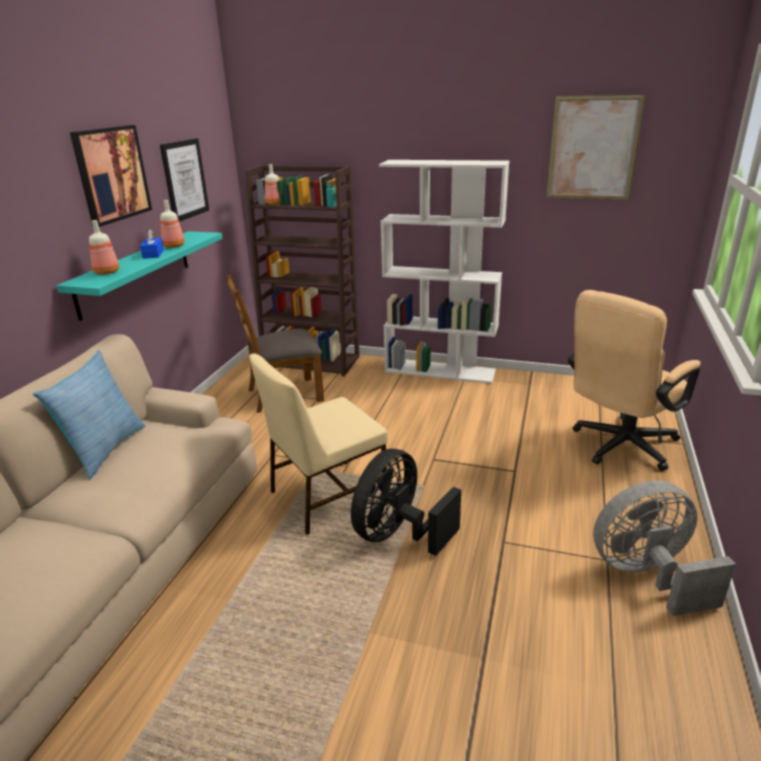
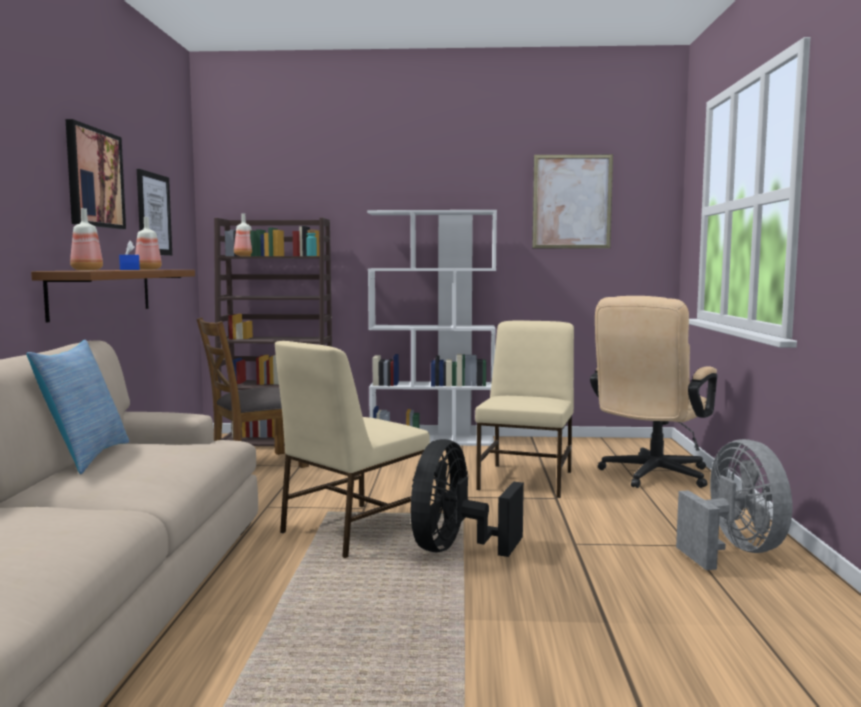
camera: 15 degrees left, 20 degrees down
(135, 272) = (102, 292): turquoise shelf -> brown shelf
(500, 440) = (527, 480): none -> beige chair
(647, 575) = (734, 551): grey fan -> grey fan turned 105 degrees clockwise

